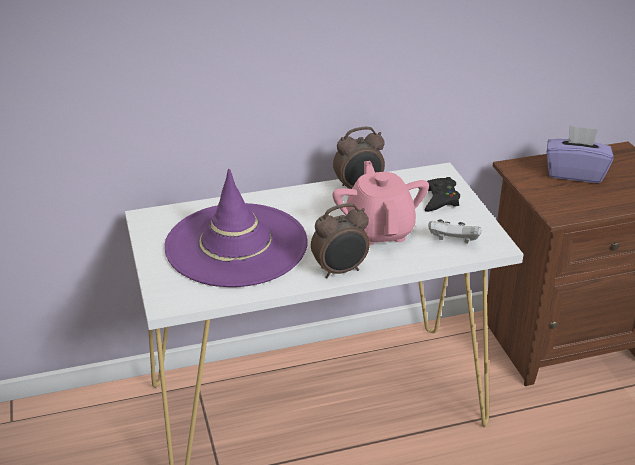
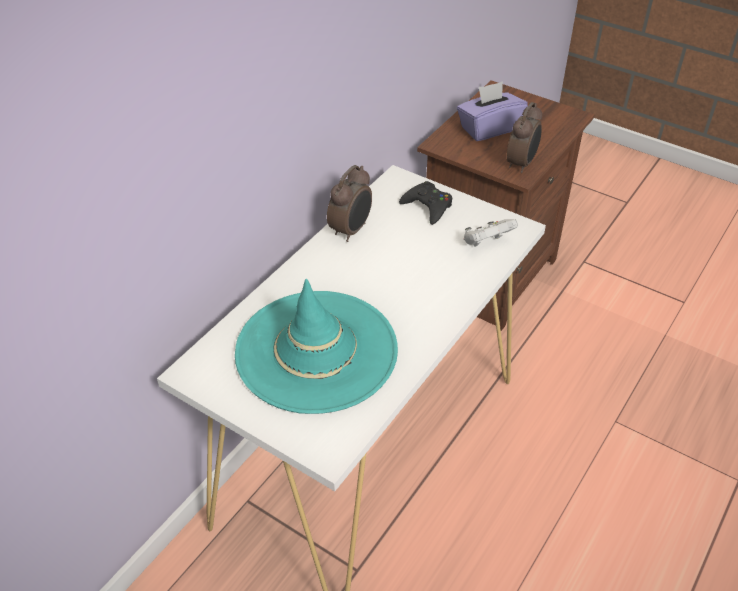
camera: 40 degrees left, 10 degrees up
(236, 245) = (316, 351): purple hat -> turquoise hat
(340, 271) = (436, 323): alarm clock -> alarm clock (521, 164)
(379, 230) = (418, 264): pink teapot -> none

